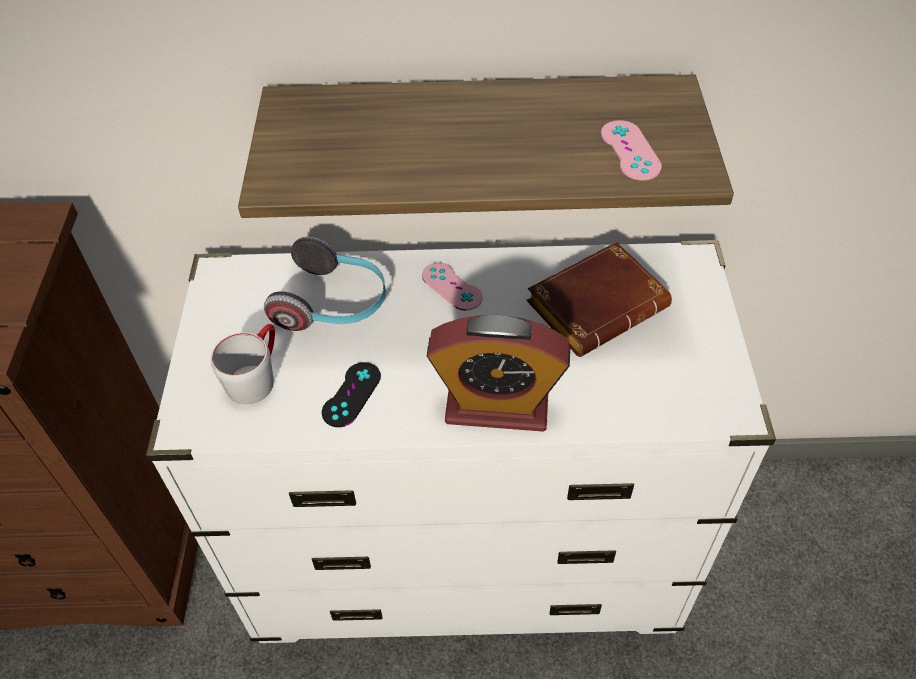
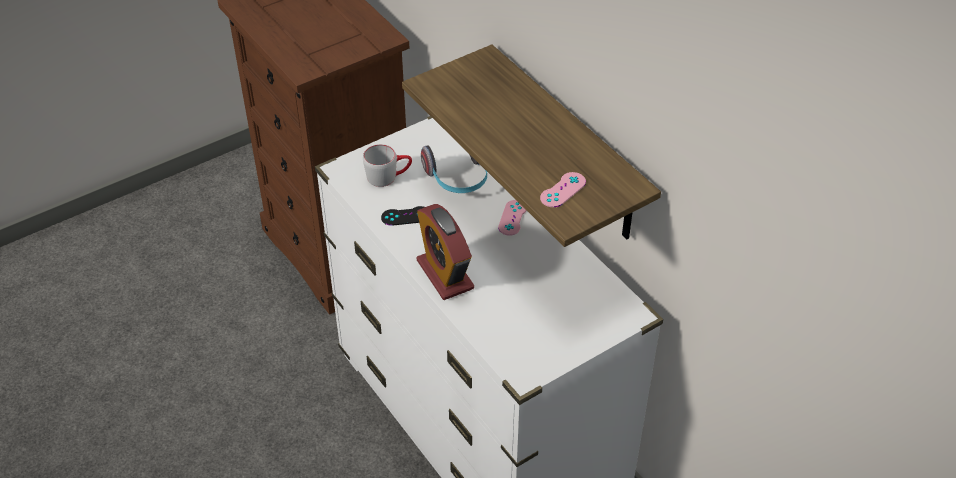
camera: 55 degrees right, 5 degrees down
(597, 303) = (555, 284): brown book -> none

